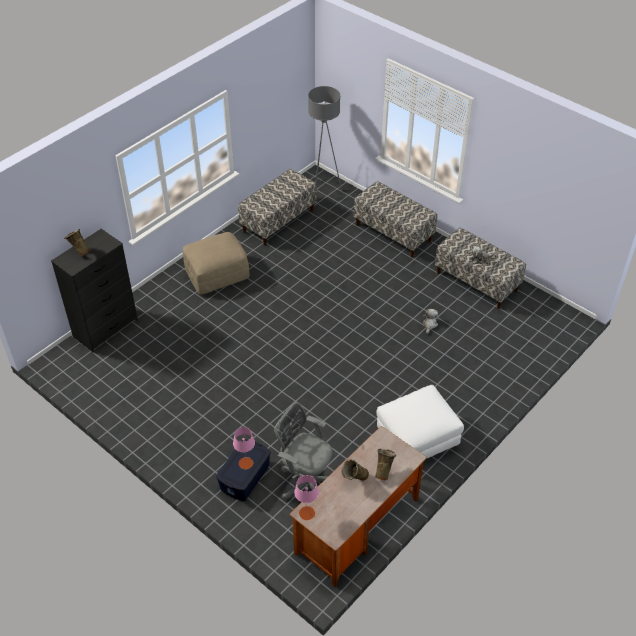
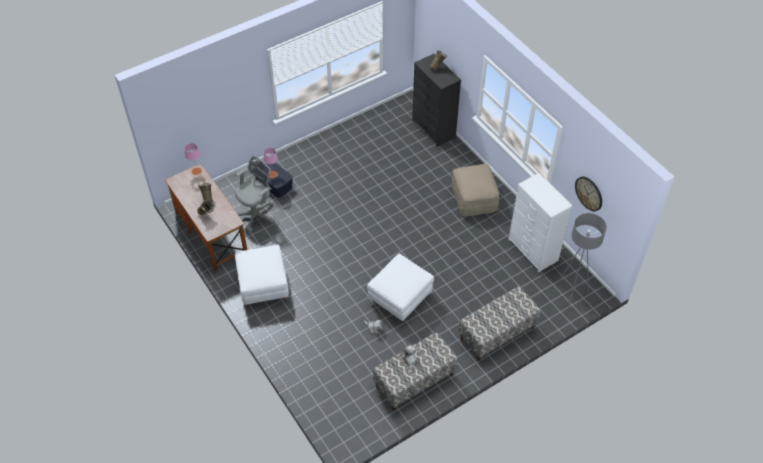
camera: 105 degrees right, 5 degrees up
(270, 110) = (589, 193): none -> wall clock
(278, 220) = (533, 250): bench -> white dresser
(381, 311) = (400, 298): none -> white ottoman

